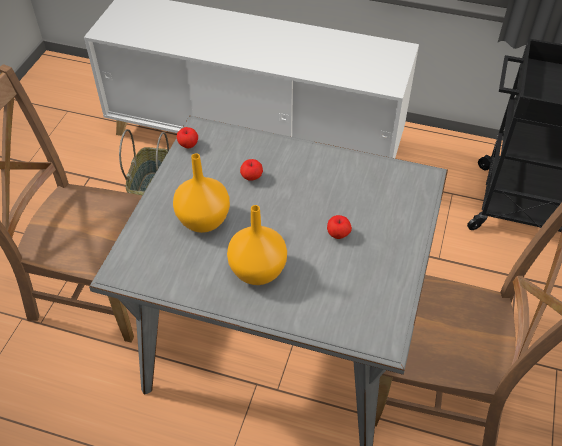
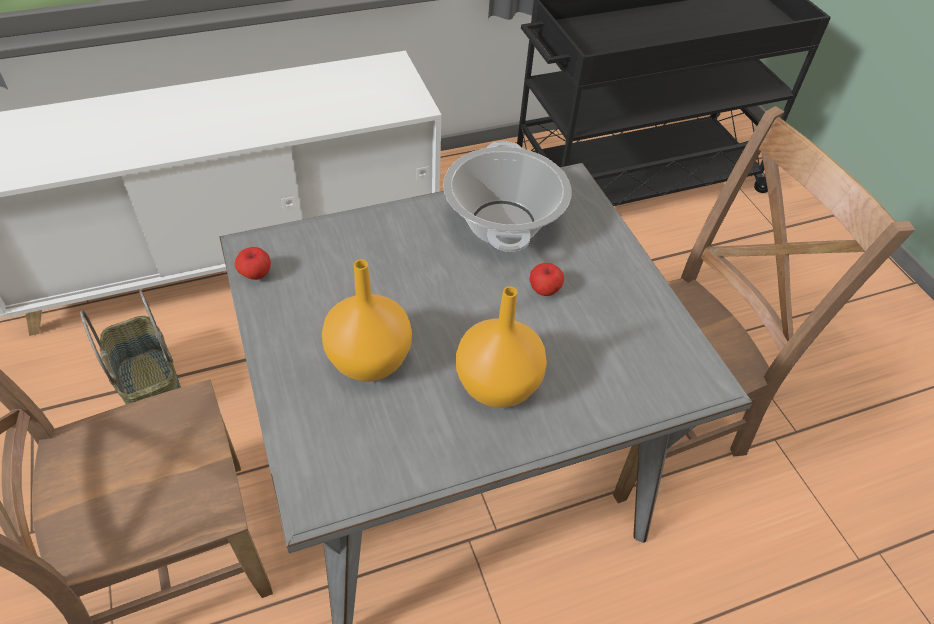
camera: 40 degrees left, 0 degrees up
(251, 177) = (379, 275): apple -> none
(352, 182) = (502, 223): none -> cooking pot

